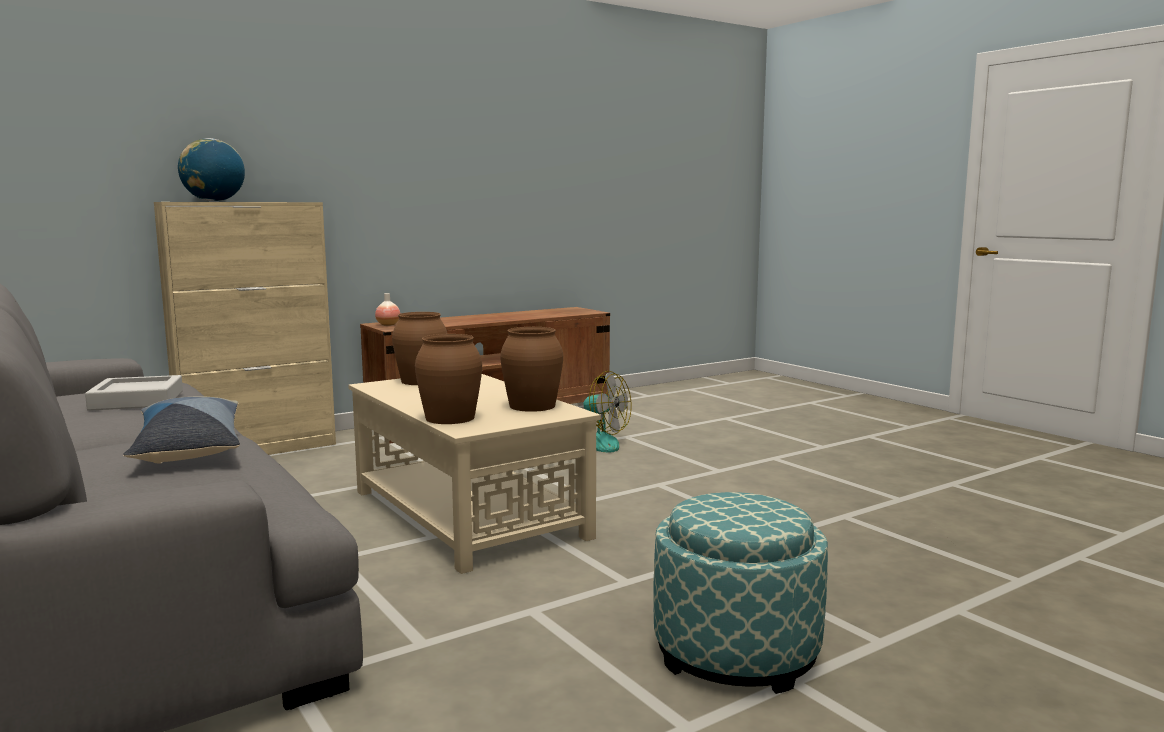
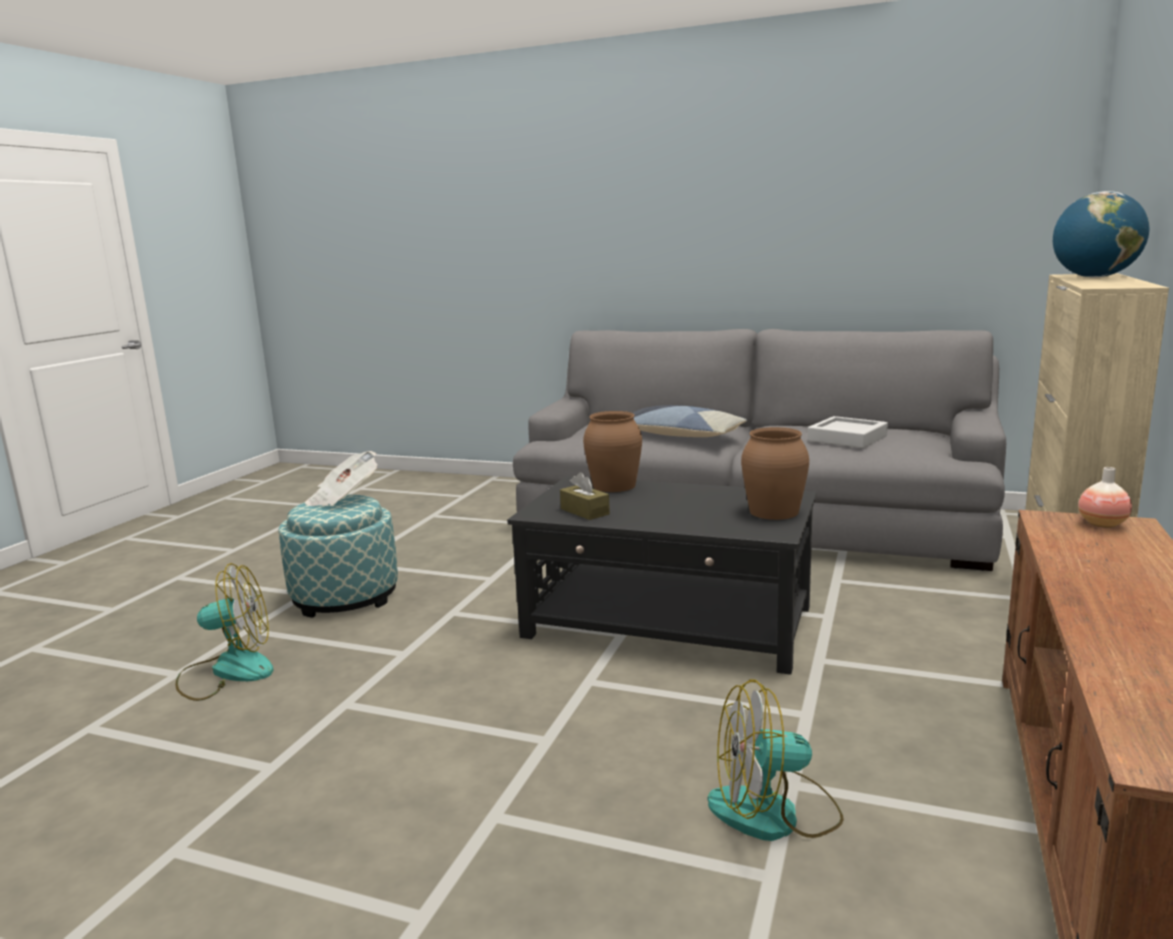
camera: 145 degrees right, 5 degrees up
(467, 513) = (669, 622): beige coffee table -> black coffee table
(531, 406) = (584, 511): brown vase -> brown tissue box
(720, 516) = (343, 498): none -> newspaper
(895, 594) = (227, 671): none -> fan

